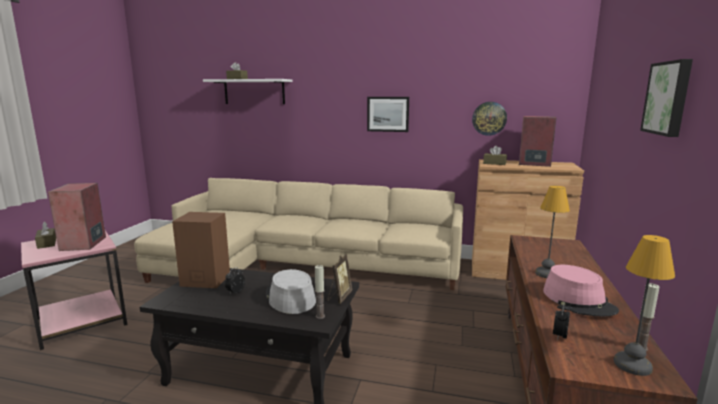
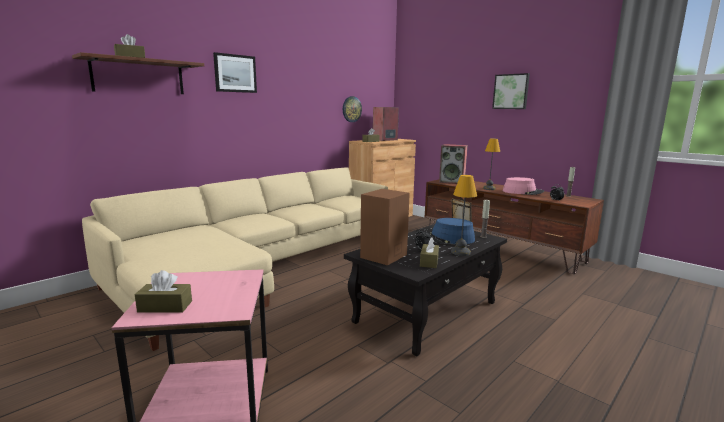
camera: 60 degrees left, 0 degrees up
(83, 244) = (217, 284): speaker -> speaker (452, 182)
(199, 301) = (429, 261): none -> brown tissue box
(254, 91) = (139, 76): white shelf -> brown shelf
(290, 297) = (447, 239): grey hat -> blue hat
(388, 114) = (287, 106): picture -> picture (235, 73)
(633, 365) = (581, 199): table lamp -> table lamp (460, 252)

